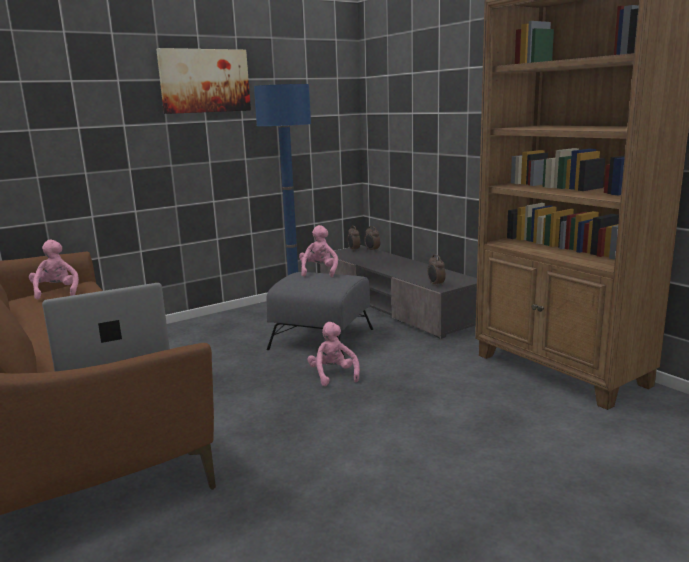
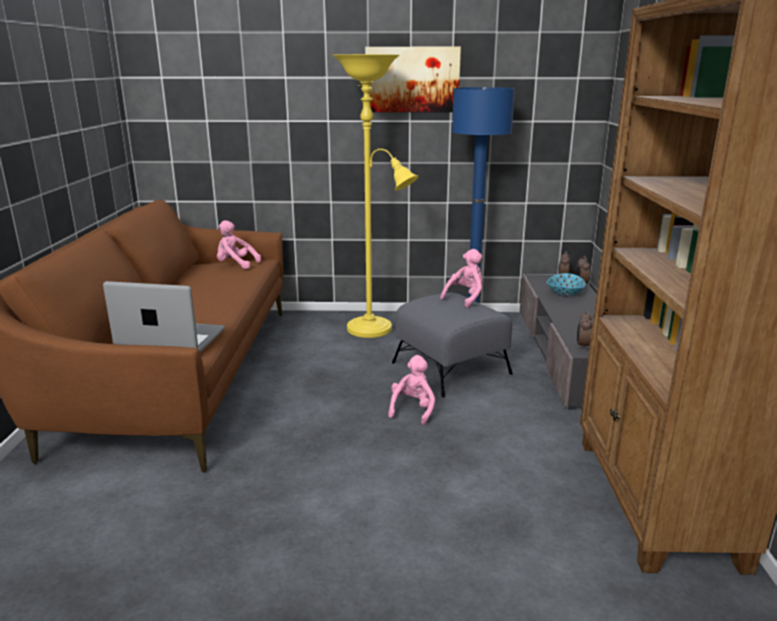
camera: 35 degrees right, 5 degrees up
(56, 292) = (235, 265): pink plush toy -> pink plush toy turned 90 degrees counterclockwise
(215, 331) = (374, 330): none -> yellow floor lamp
(371, 258) = (565, 294): none -> bowl

